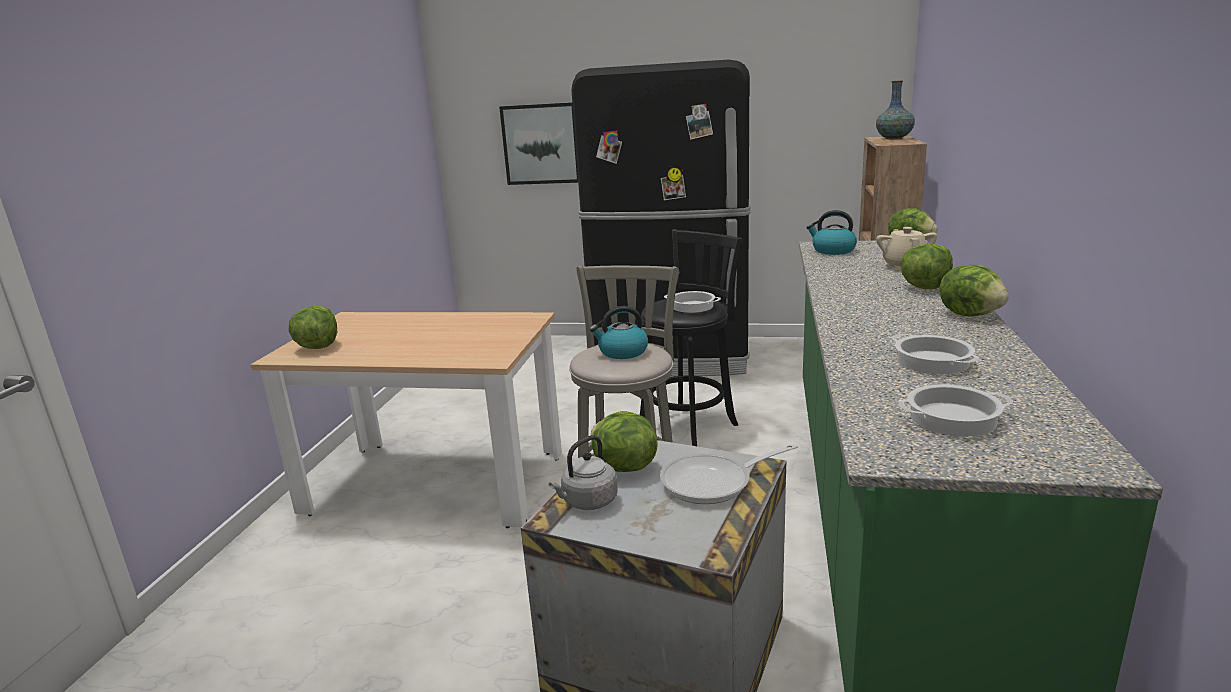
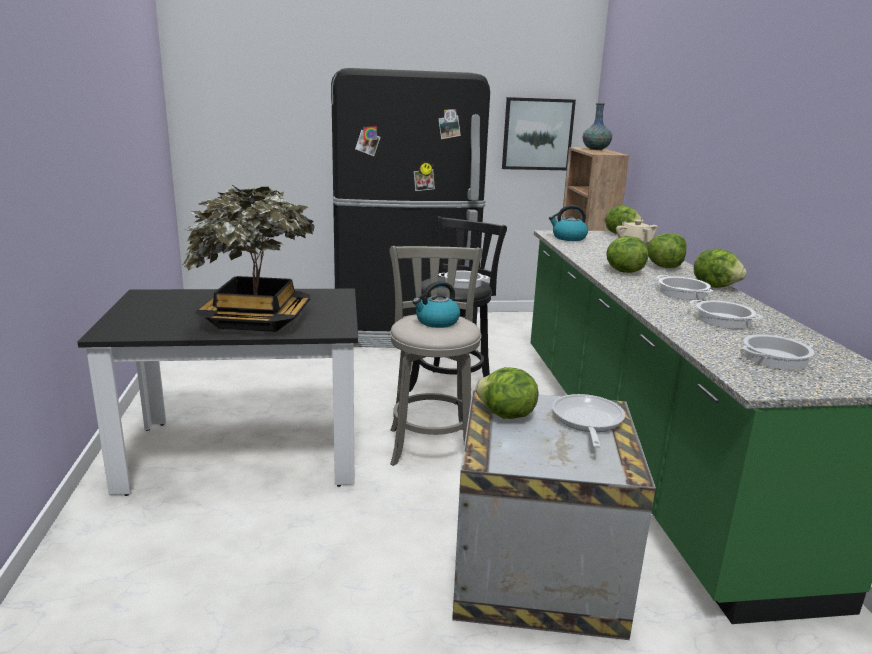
camera: 20 degrees left, 0 degrees up
(317, 347) = (140, 323): lettuce -> lettuce (623, 271)
(424, 347) = (257, 320): none -> potted plant
(436, 482) = (244, 453): beige dining table -> black dining table
(541, 144) = (279, 133): picture -> picture (537, 134)
(587, 502) = (500, 445): grey kettle -> none
(714, 482) = (587, 421): frying pan -> frying pan turned 135 degrees clockwise
(913, 323) = (683, 293): none -> cooking pot

